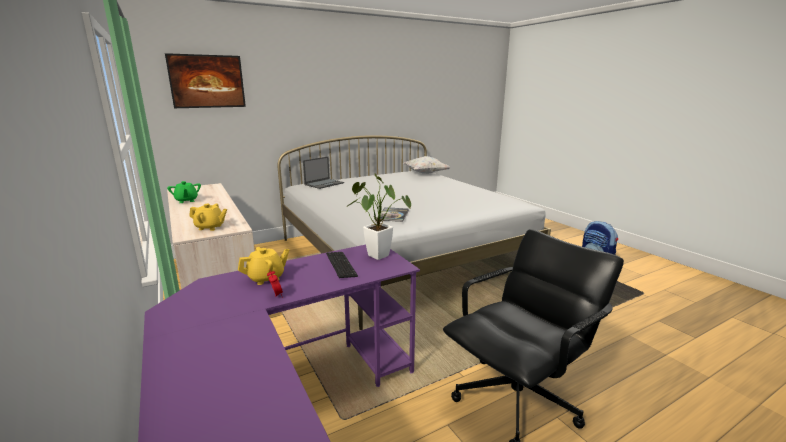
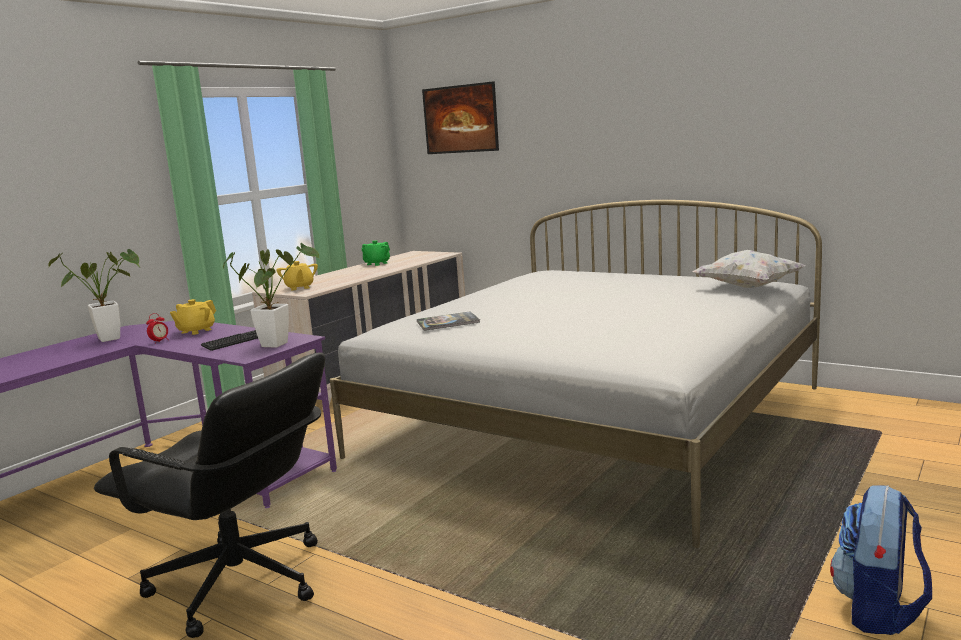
camera: 65 degrees right, 5 degrees down
(205, 318) = (115, 338): none -> potted plant
(266, 278) = (196, 331): yellow teapot -> yellow teapot turned 90 degrees clockwise
(324, 184) = (556, 274): laptop -> none

